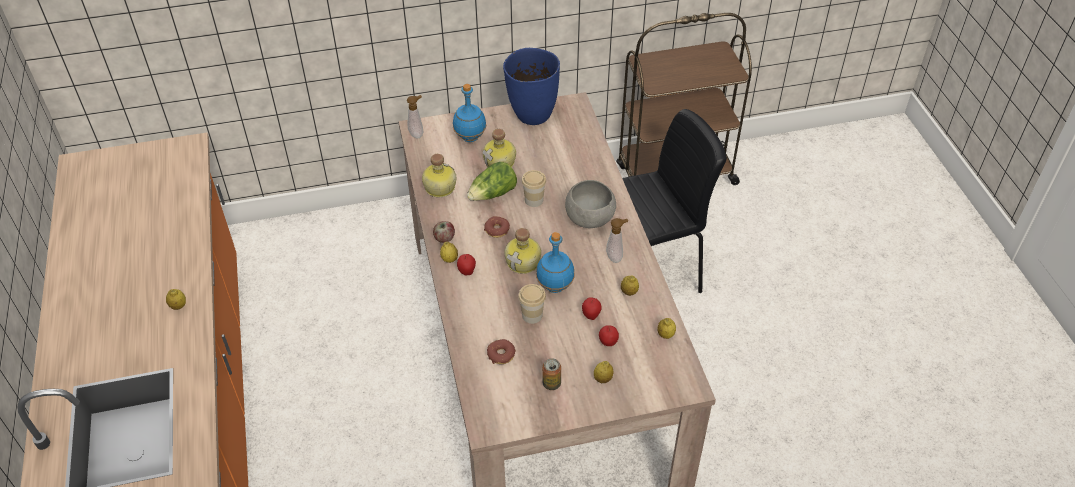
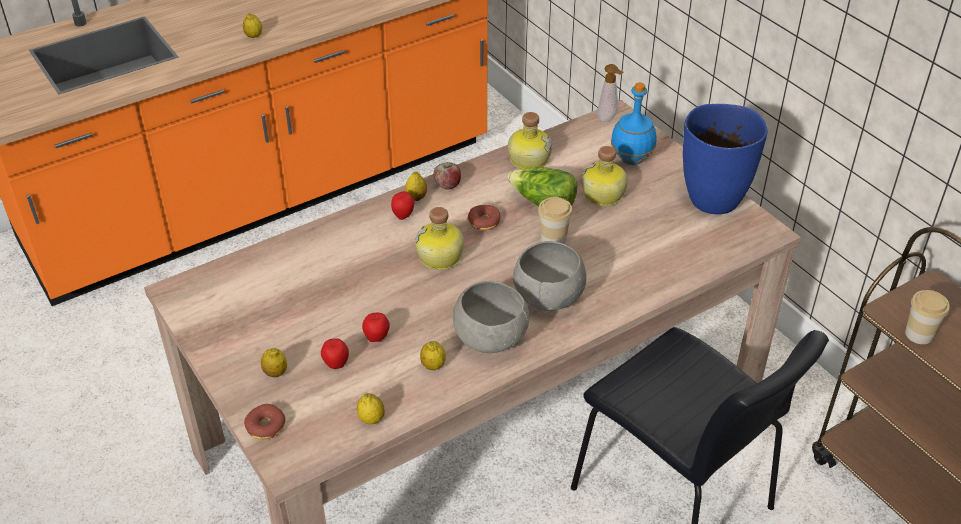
camera: 70 degrees right, 5 degrees down
(501, 354) = (286, 275): donut -> donut (266, 426)
(532, 315) = (356, 286): cup -> cup (919, 334)
(551, 383) = (254, 328): can -> none
(555, 286) = (412, 294): blue bottle -> none
(615, 257) = (491, 339): soap dispenser -> grey bowl

